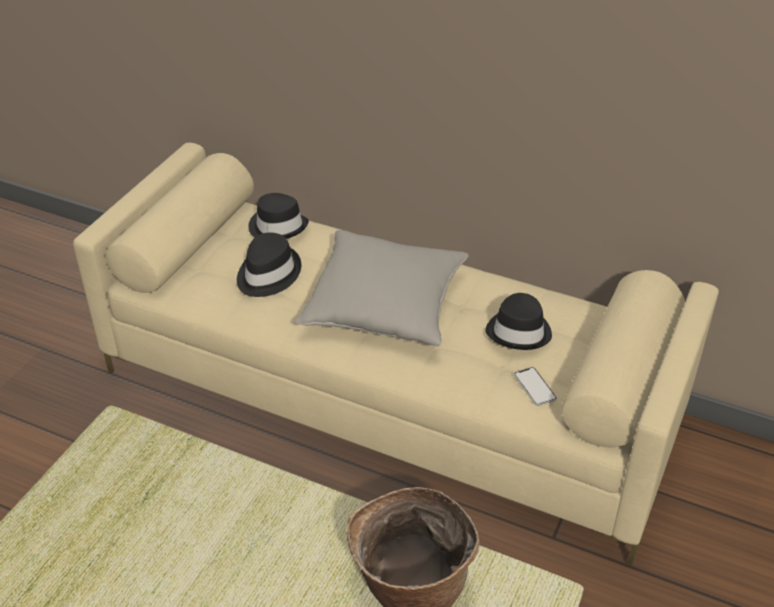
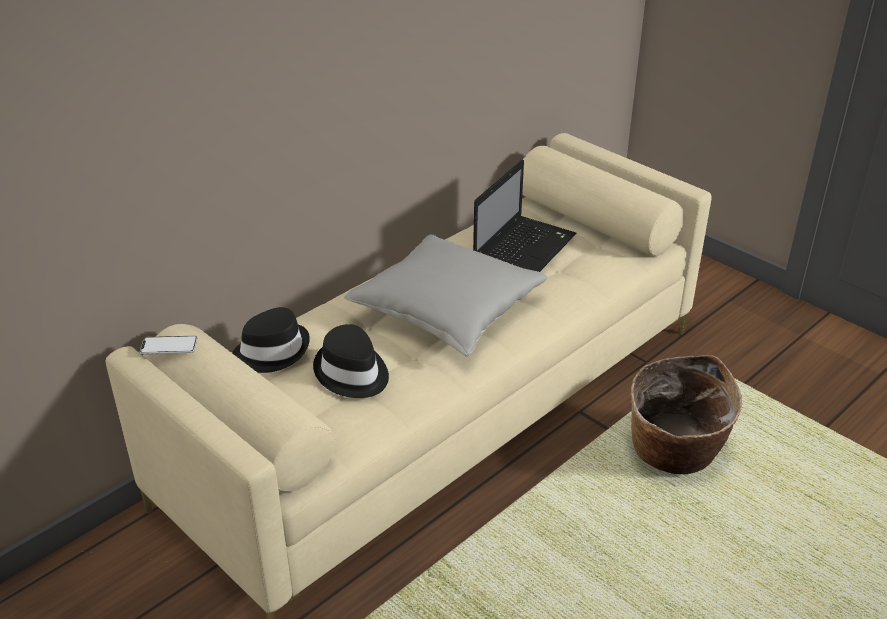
camera: 70 degrees left, 5 degrees down
(519, 331) = (524, 248): black hat -> laptop
(534, 387) = (595, 259): phone -> phone (169, 346)

